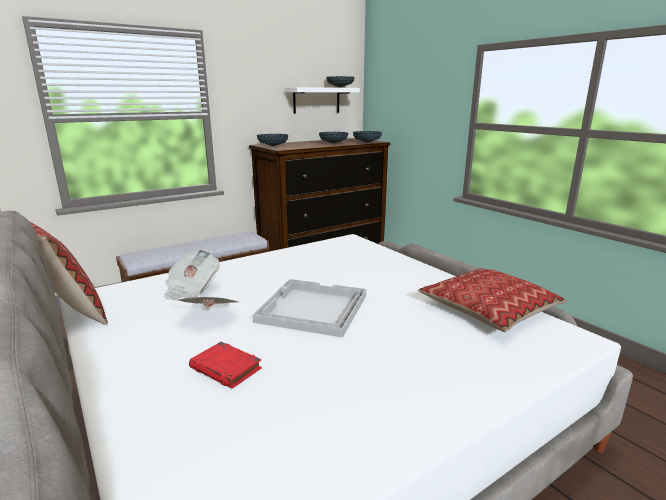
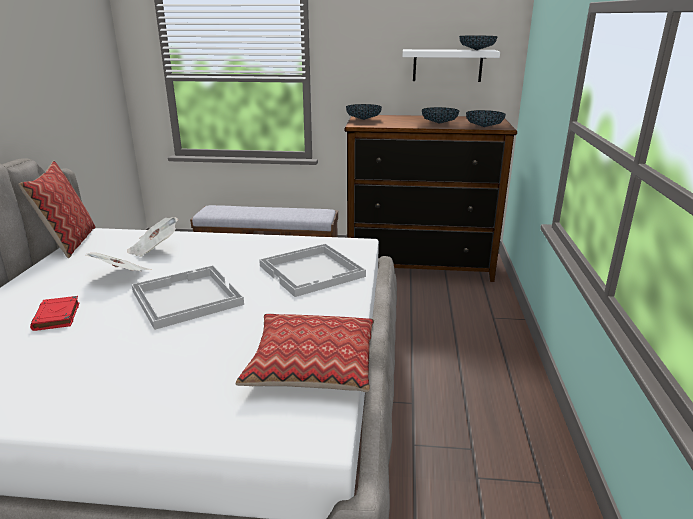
camera: 40 degrees right, 5 degrees up
(360, 262) = (312, 271): none -> white tray

